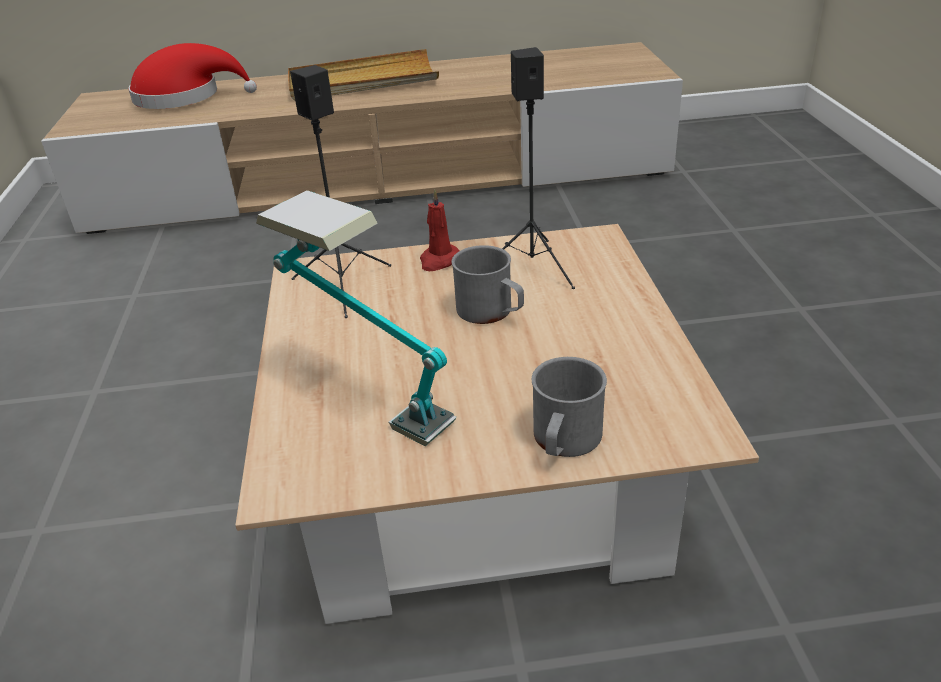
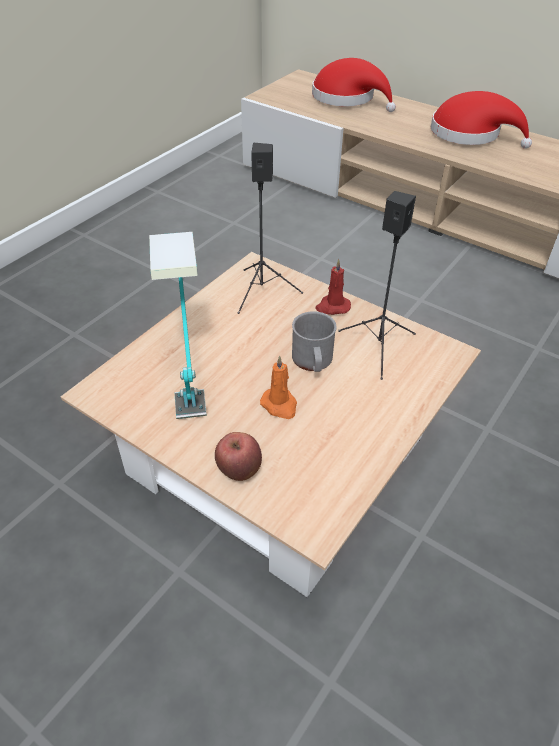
camera: 40 degrees right, 10 degrees up
(362, 82) = (470, 134): beige tray -> red hat
(515, 364) = (280, 405): none -> orange candle
(564, 442) = (239, 471): grey mug -> apple

